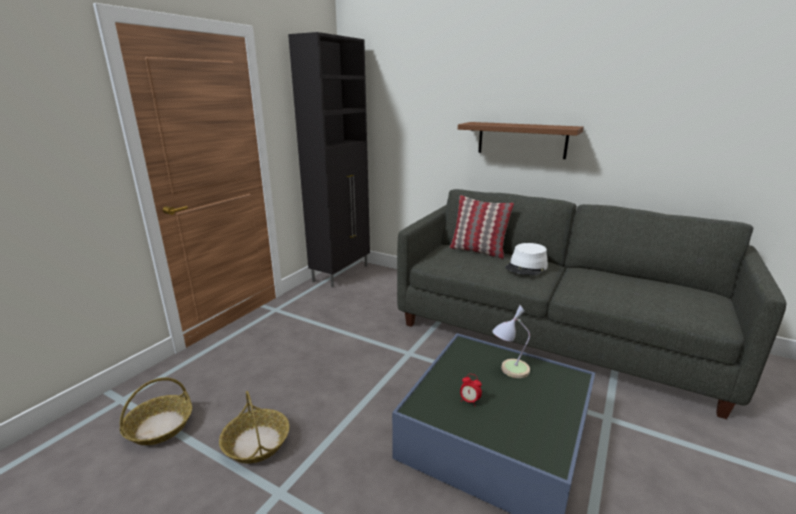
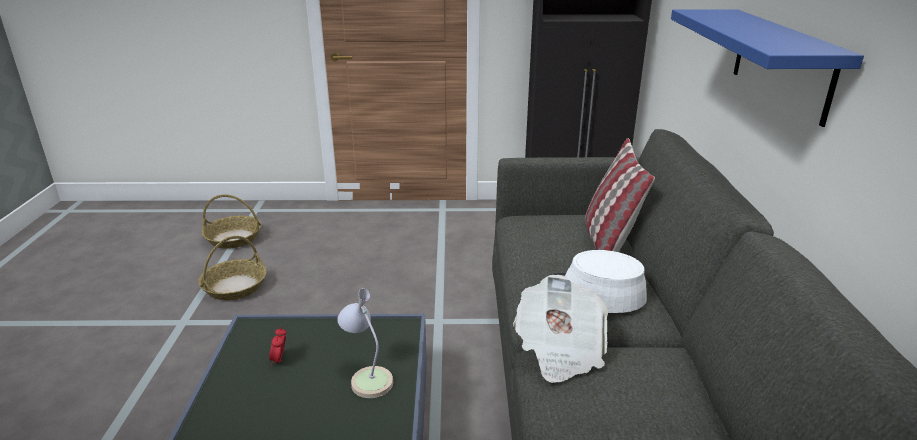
camera: 60 degrees right, 5 degrees up
(521, 140) = (781, 63): brown shelf -> blue shelf
(571, 286) = (559, 349): none -> newspaper

